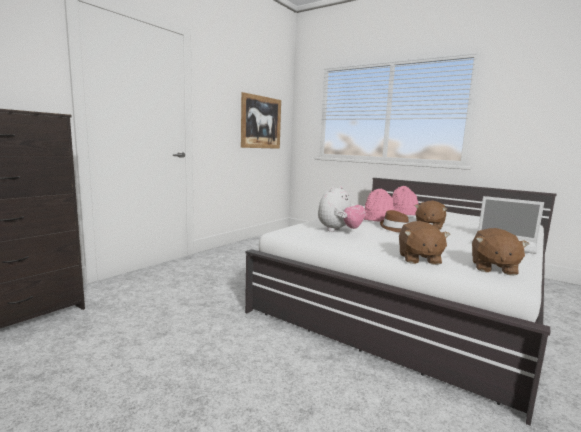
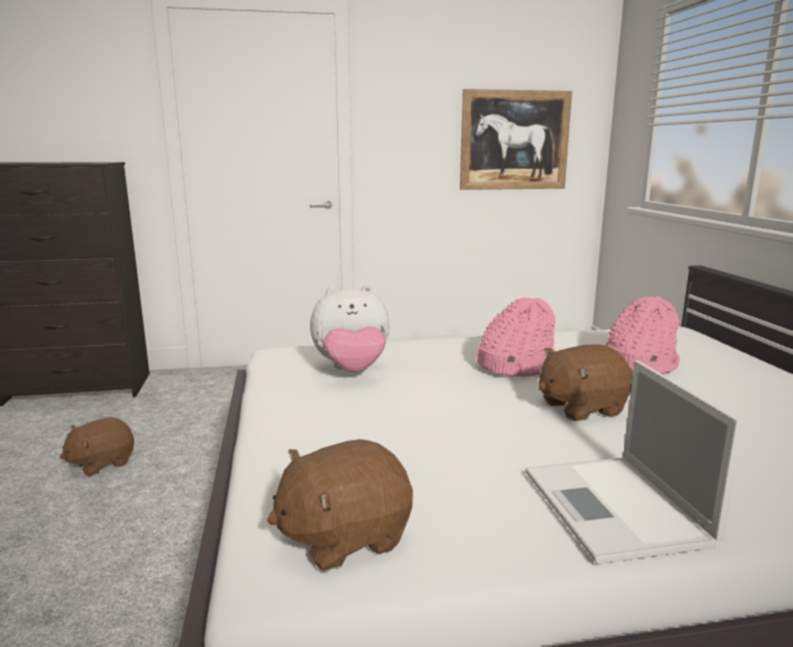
camera: 45 degrees right, 5 degrees up
(395, 229) = (474, 393): brown hat -> none
(418, 259) = (288, 461): brown plush toy -> brown plush toy (102, 463)

